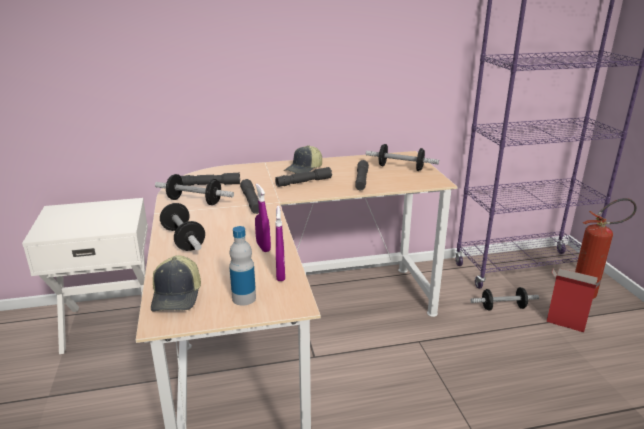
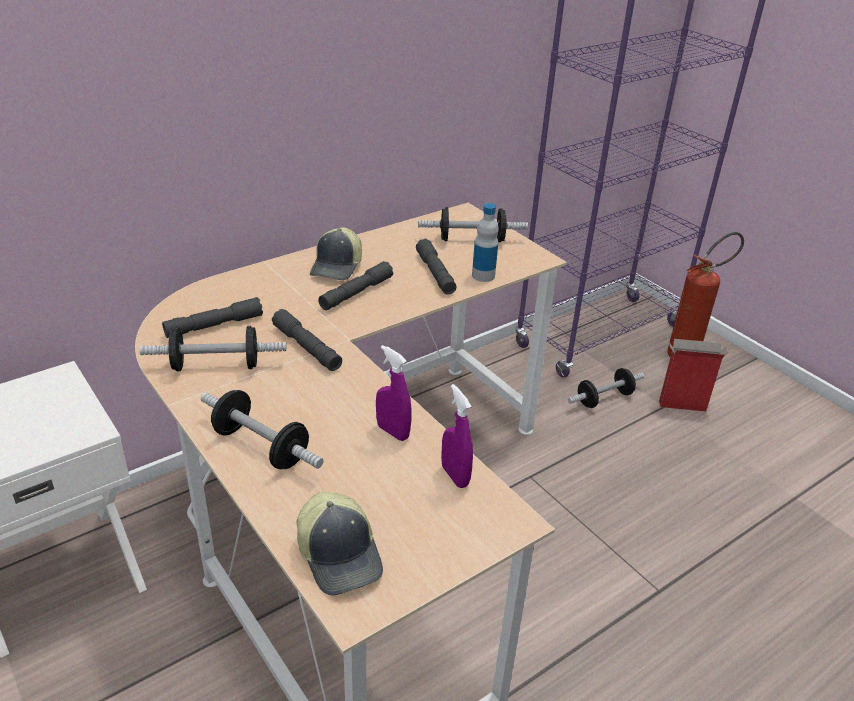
camera: 25 degrees left, 10 degrees up
(244, 298) = (437, 531): bottle -> bottle (483, 275)

